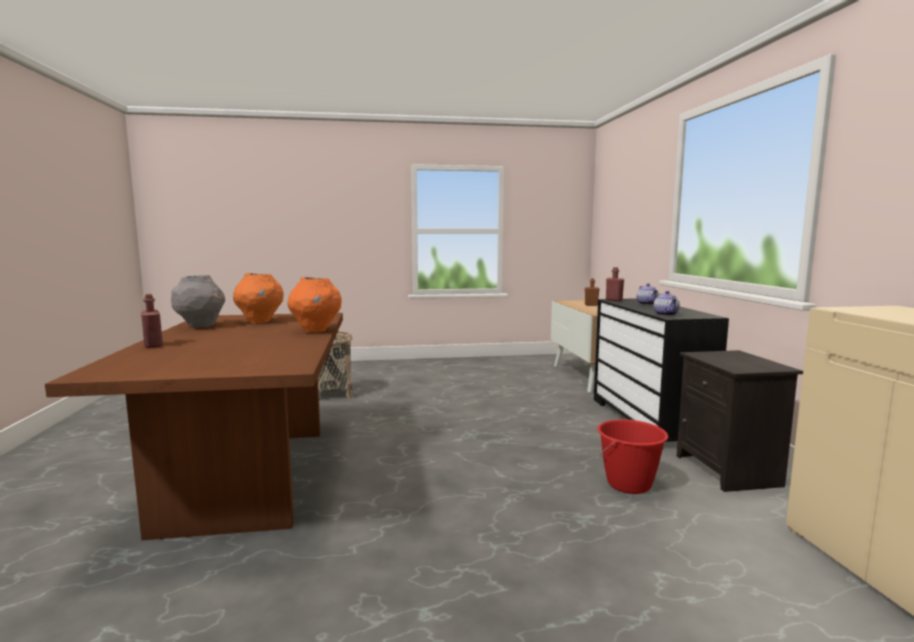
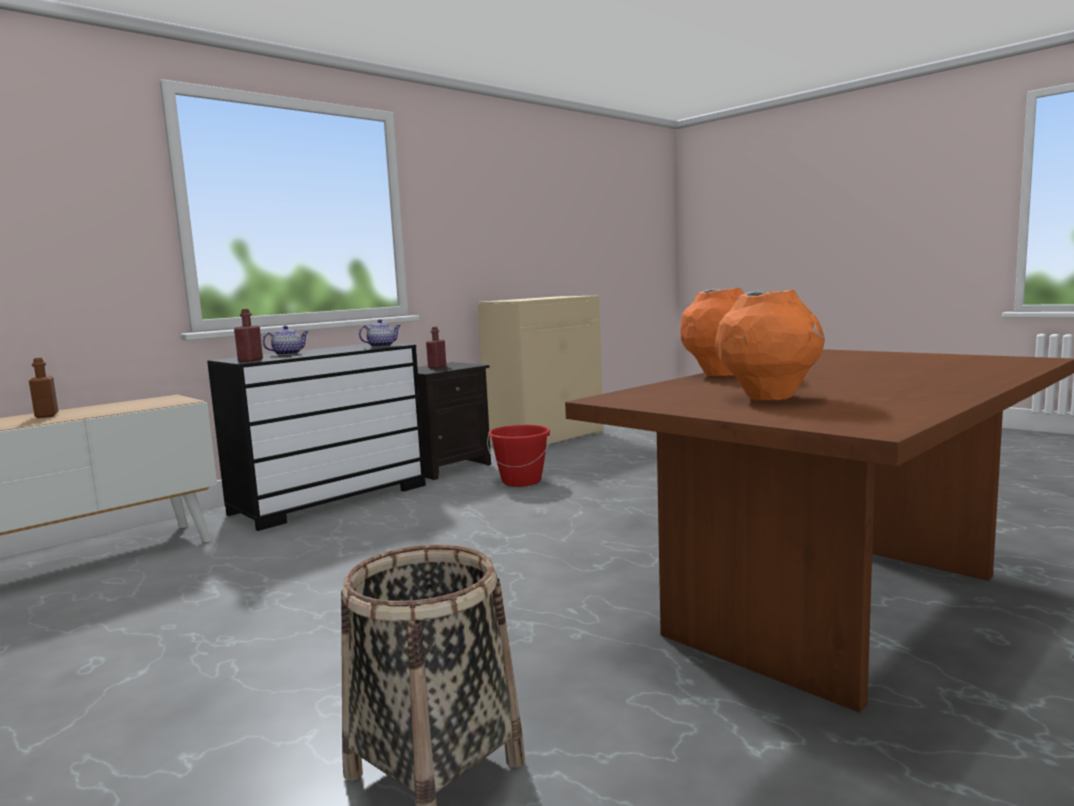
camera: 125 degrees left, 0 degrees up
(153, 345) = (982, 378): red bottle -> red bottle (437, 367)
(201, 326) = (898, 401): grey vase -> none

